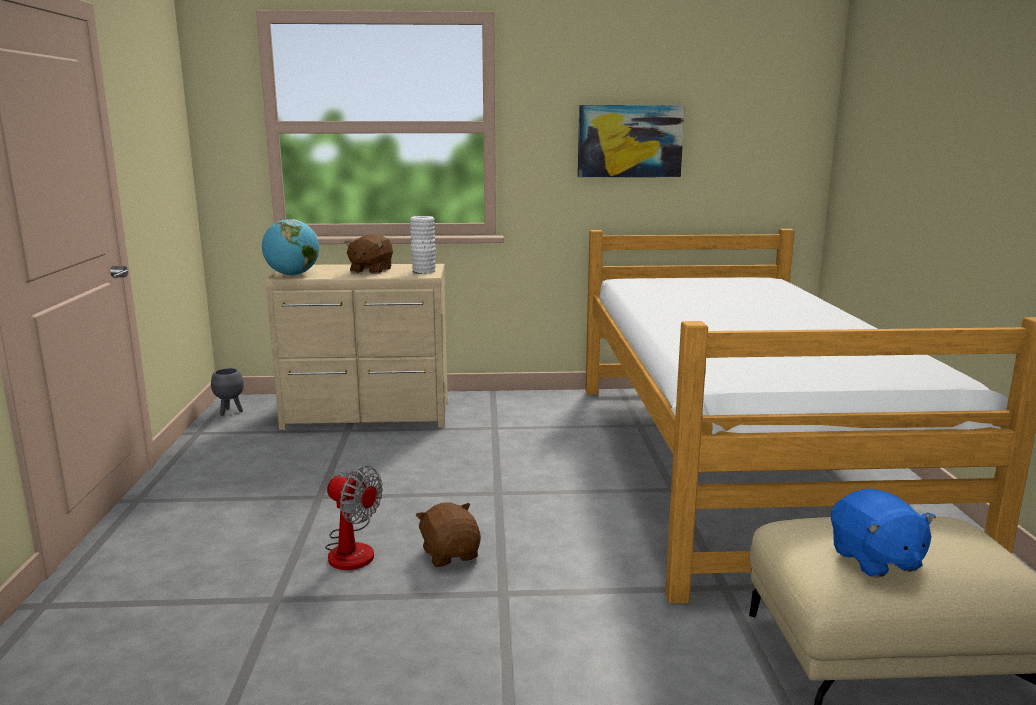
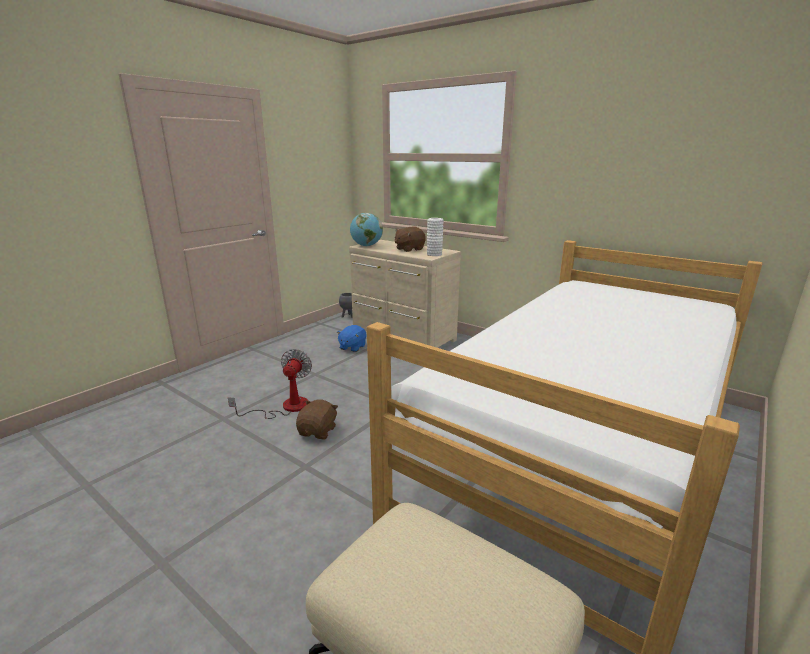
camera: 40 degrees right, 5 degrees up
(352, 548) = (286, 407): fan -> fan turned 150 degrees counterclockwise
(630, 141) = (610, 171): picture -> none
(875, 560) = (397, 577): blue plush toy -> blue plush toy (352, 347)

